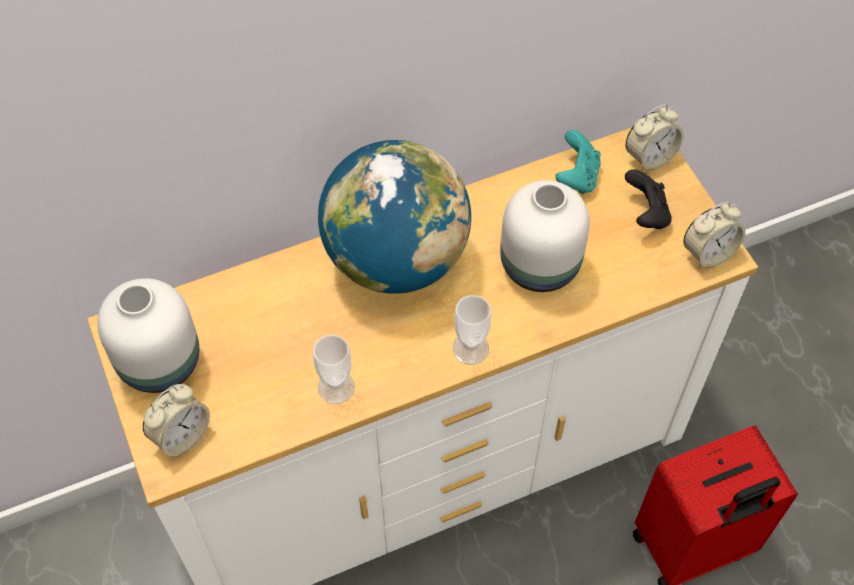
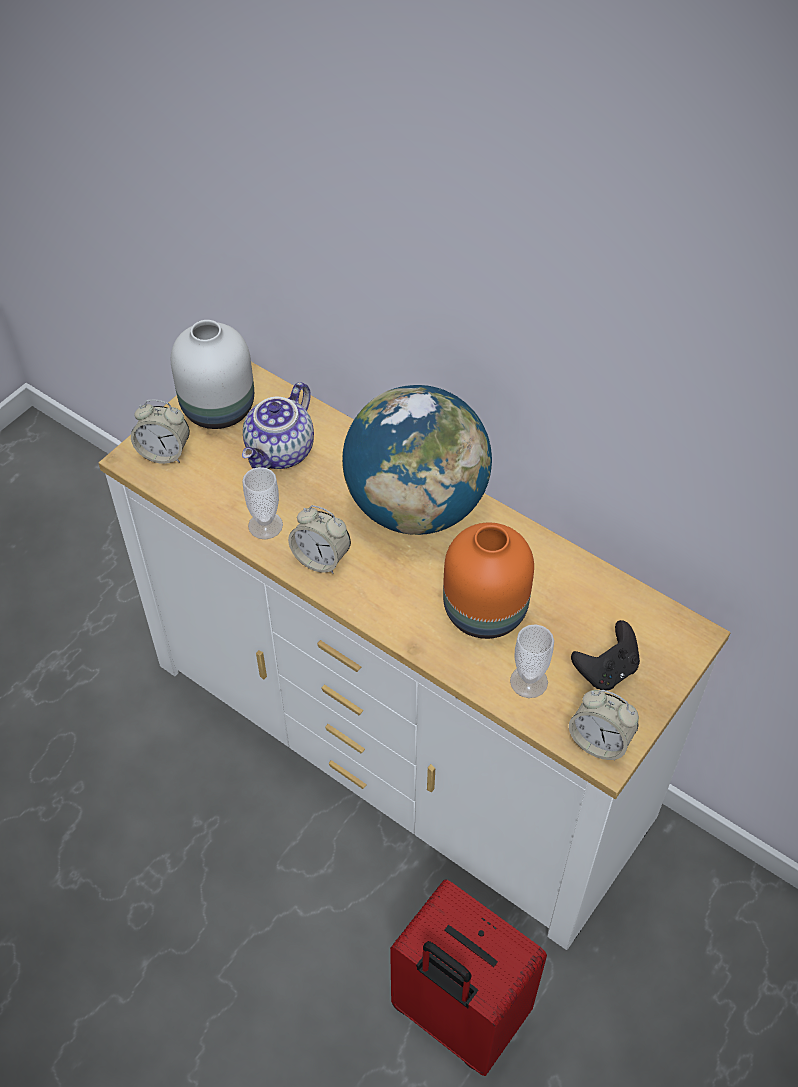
camera: 60 degrees right, 5 degrees down
(257, 334) = (281, 452): none -> teapot
(470, 348) = (362, 599): cup -> cup (528, 681)
(541, 264) = (487, 612): white vase -> orange vase
(577, 177) = (605, 597): turquoise game controller -> none
(649, 157) = (676, 645): alarm clock -> alarm clock (321, 559)

